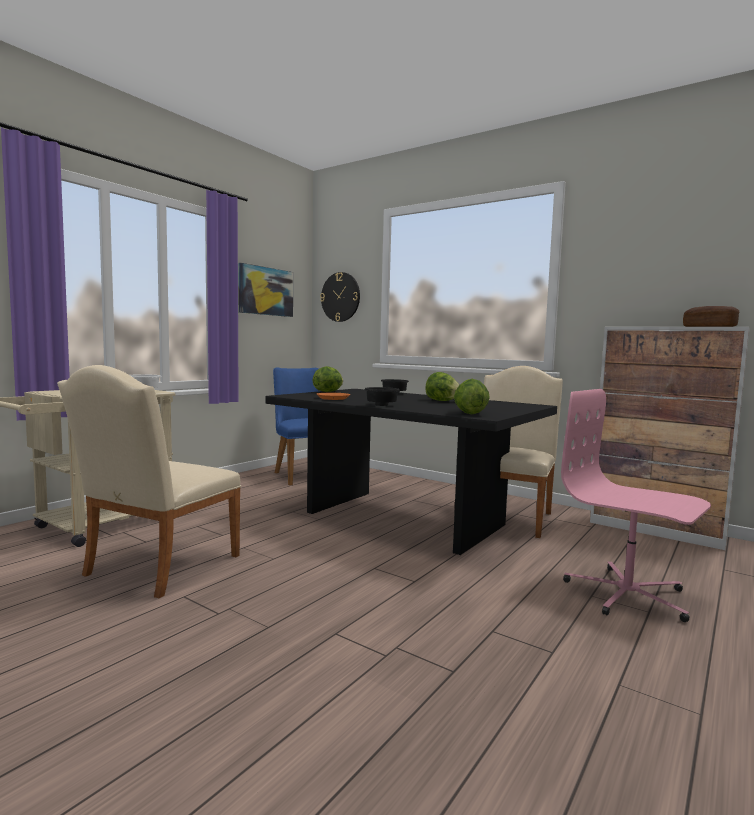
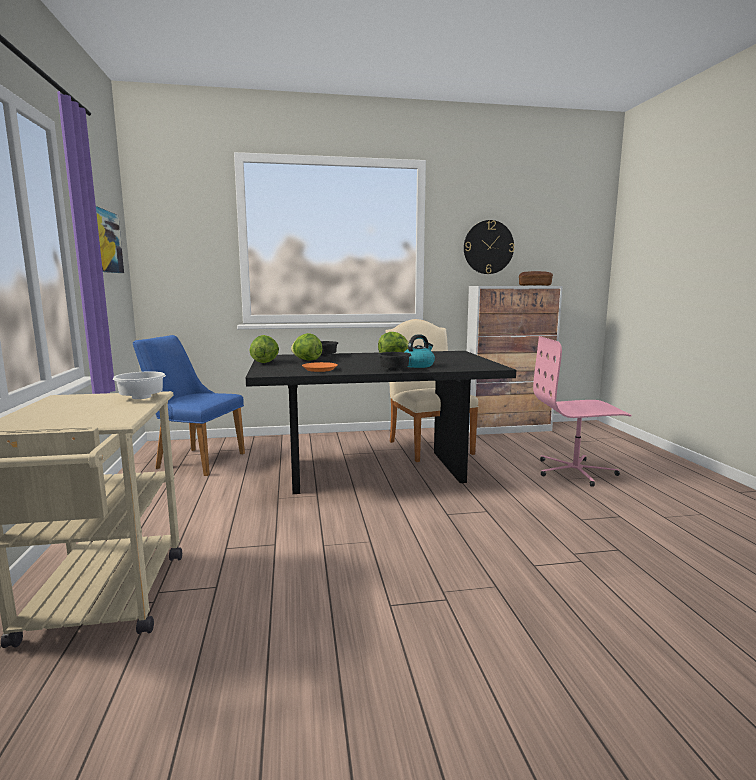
camera: 45 degrees left, 5 degrees up
(156, 568) = (301, 601): beige chair -> none
(340, 297) = (177, 249): wall clock -> wall clock (488, 247)
(422, 406) = (418, 365): none -> kettle
(469, 413) = (475, 366): lettuce -> lettuce (306, 360)

